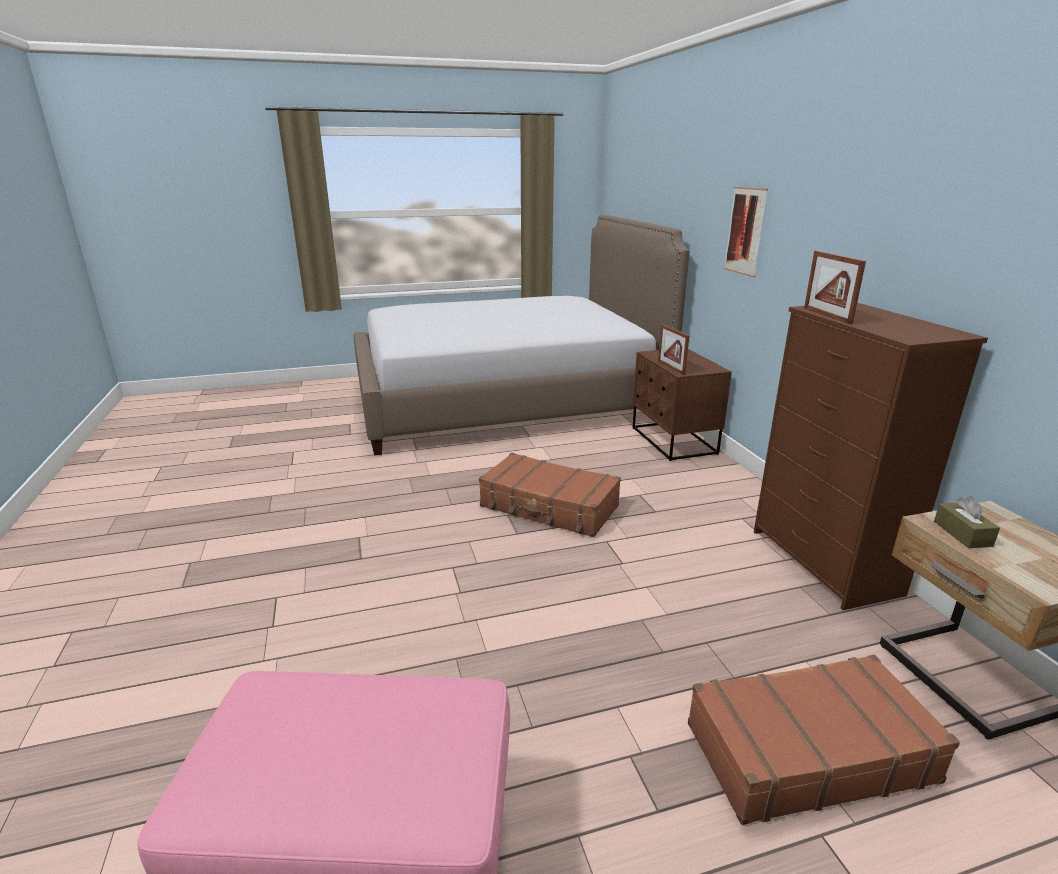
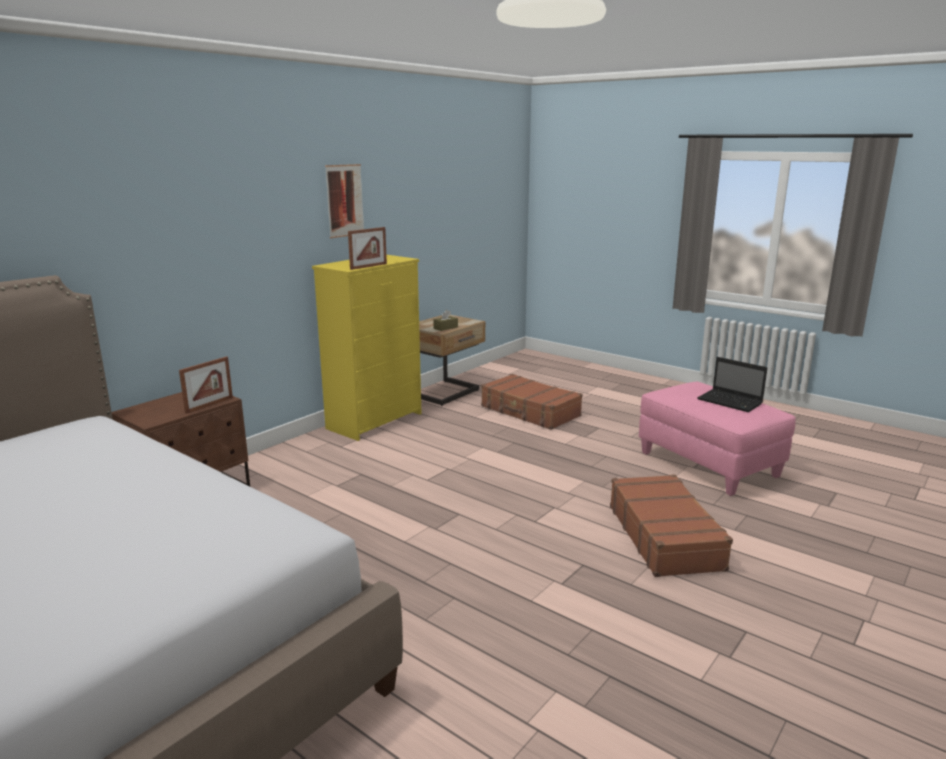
camera: 125 degrees left, 5 degrees down
(304, 748) = (731, 402): none -> laptop
(549, 507) = (401, 515): brown suitcase -> brown suitcase (665, 537)
(745, 231) = (165, 249): picture -> picture (344, 200)
(824, 562) = (376, 421): brown dresser -> yellow dresser

